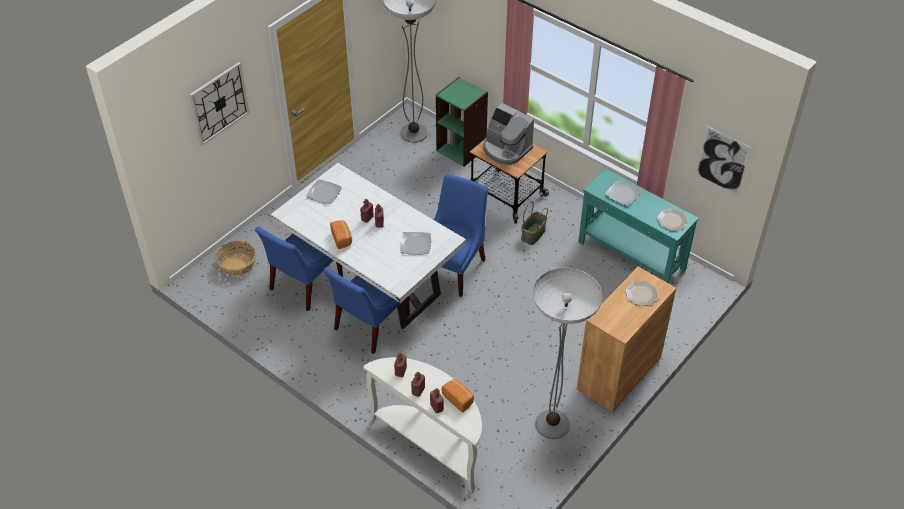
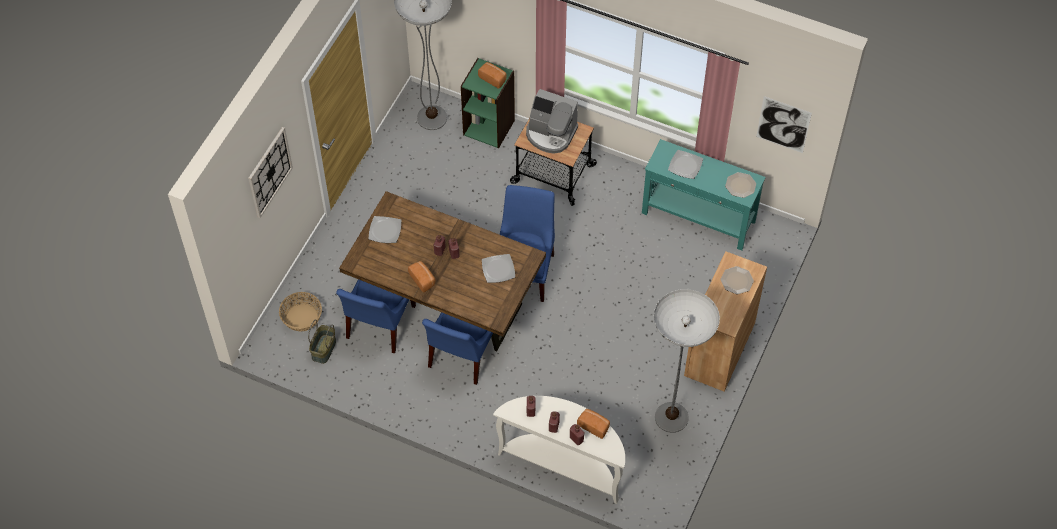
camera: 15 degrees left, 10 degrees up
(370, 279) = (445, 303): white dining table -> brown dining table
(467, 94) = (493, 78): none -> bread
(533, 234) = (594, 214): basket -> basket (324, 349)

